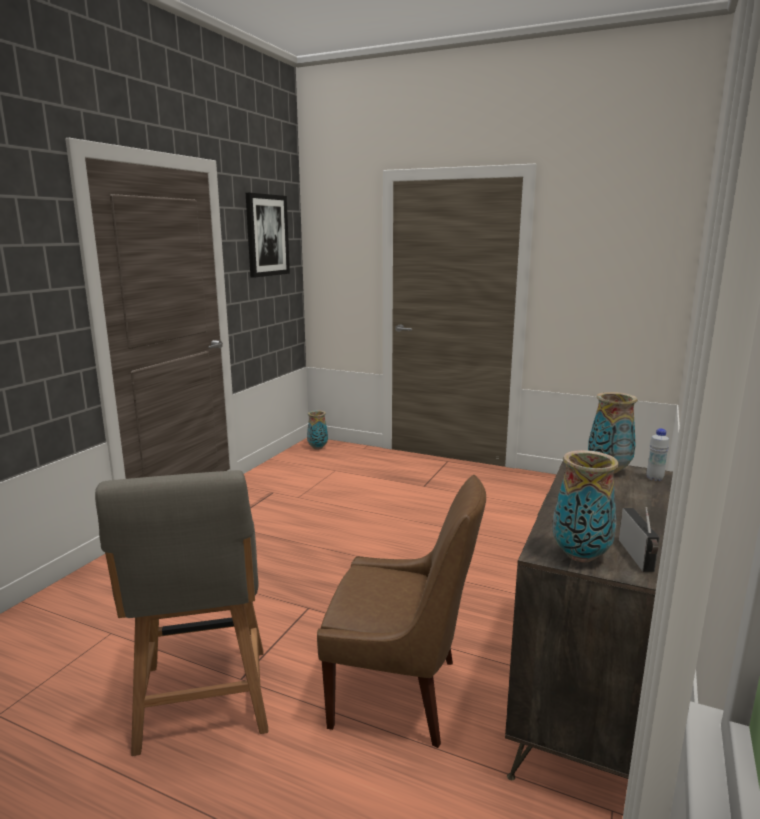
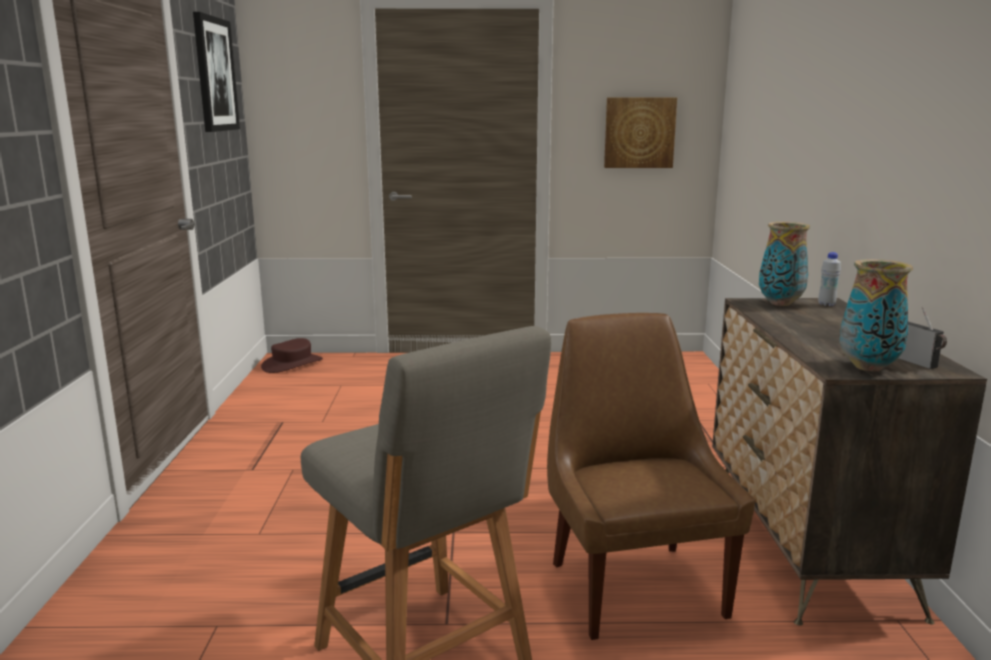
camera: 25 degrees left, 0 degrees up
(317, 448) = (292, 364): vase -> brown hat
(400, 694) = (634, 585): brown chair -> brown chair turned 90 degrees counterclockwise
(609, 285) = (639, 132): none -> picture

